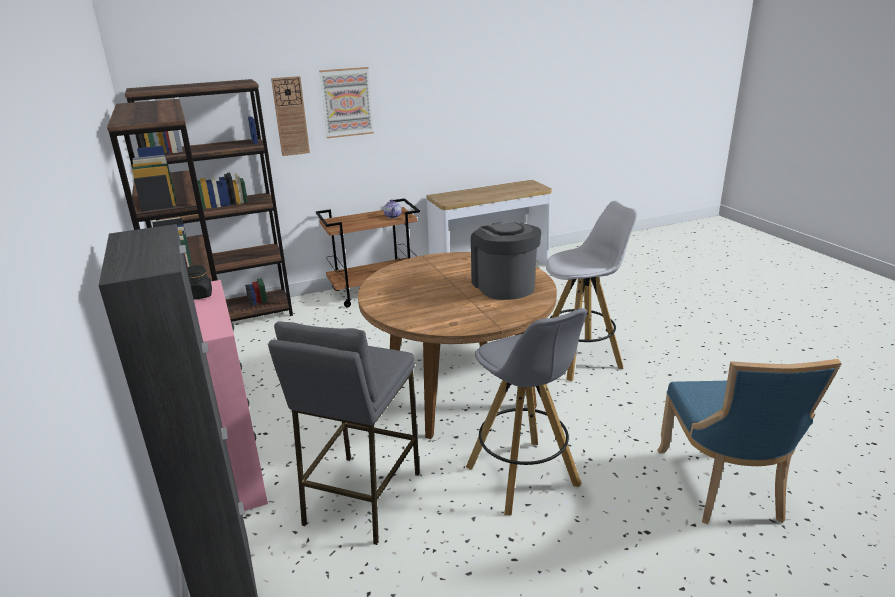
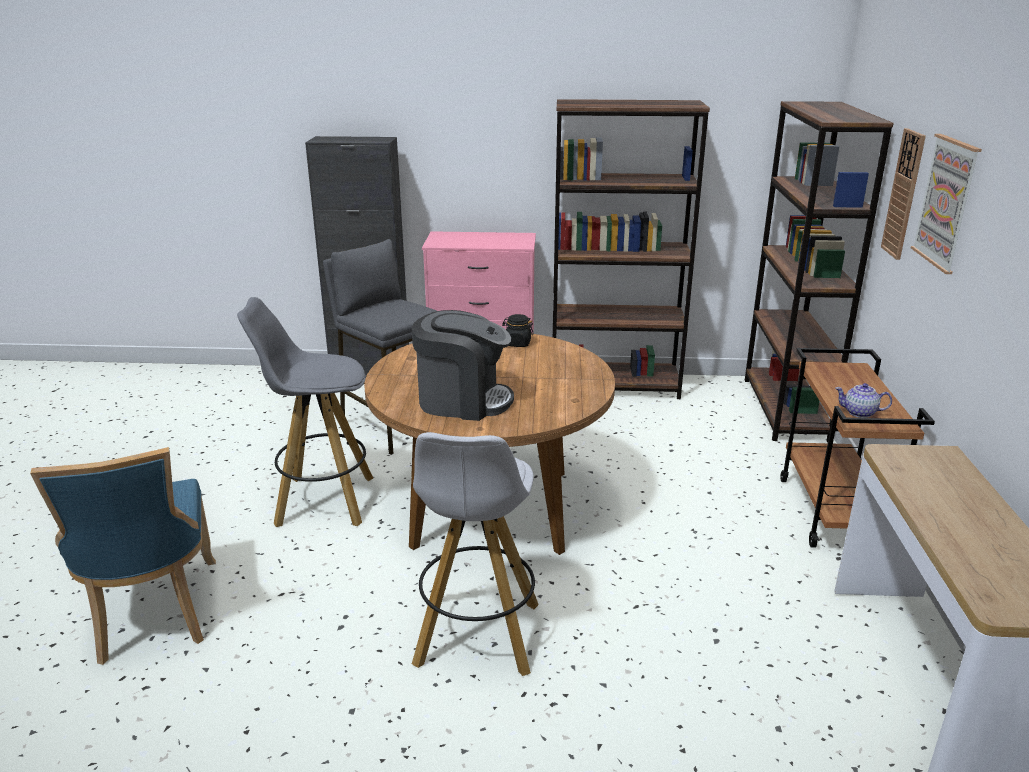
camera: 115 degrees right, 0 degrees up
(199, 295) = (507, 243): black jar -> black jar (517, 343)
(723, 487) = (153, 614): blue chair -> blue chair turned 135 degrees counterclockwise

